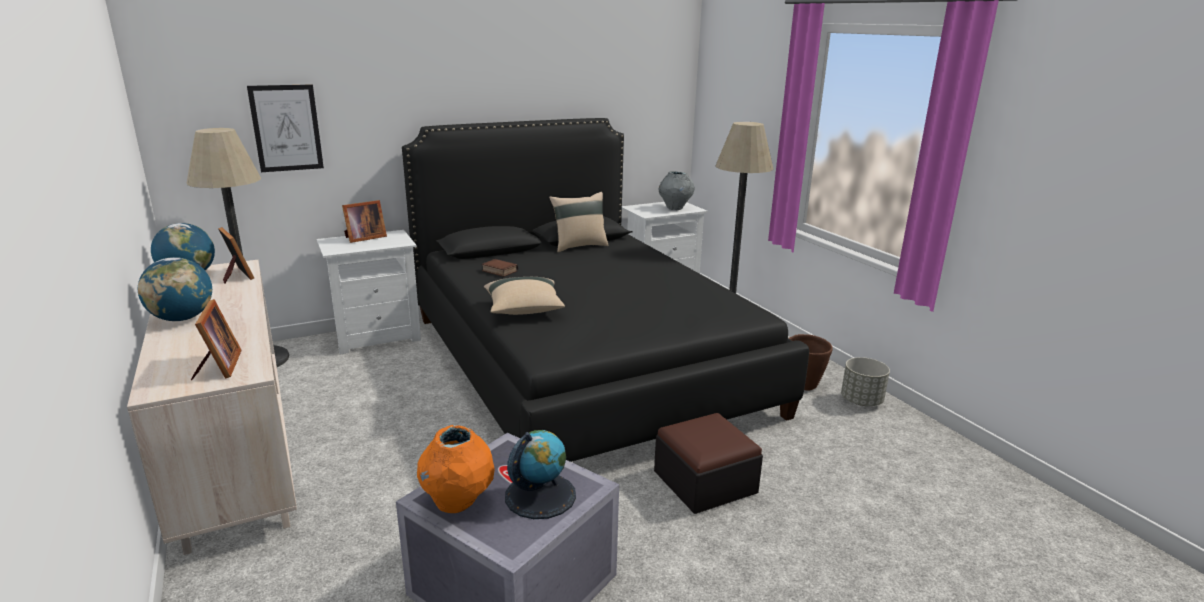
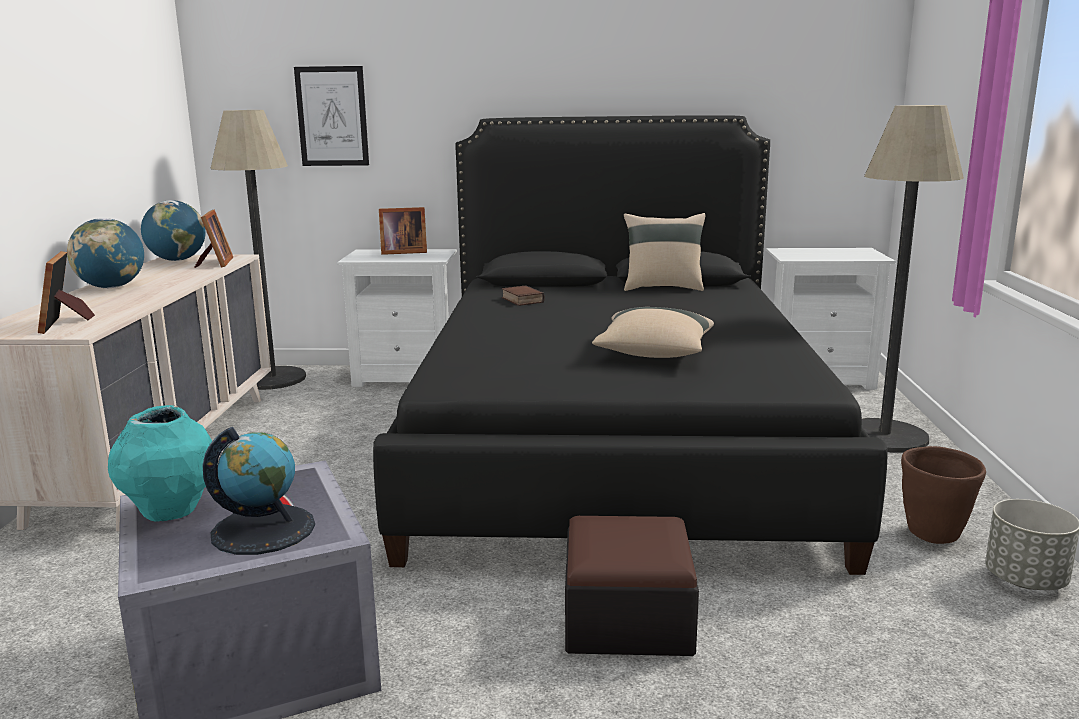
camera: 30 degrees right, 5 degrees down
(218, 367) = (66, 323): picture frame -> picture frame turned 150 degrees clockwise
(458, 503) = (171, 513): orange vase -> turquoise vase
(524, 310) = (489, 337): beige pillow -> beige pillow (654, 354)
(675, 208) = (845, 255): grey vase -> none

